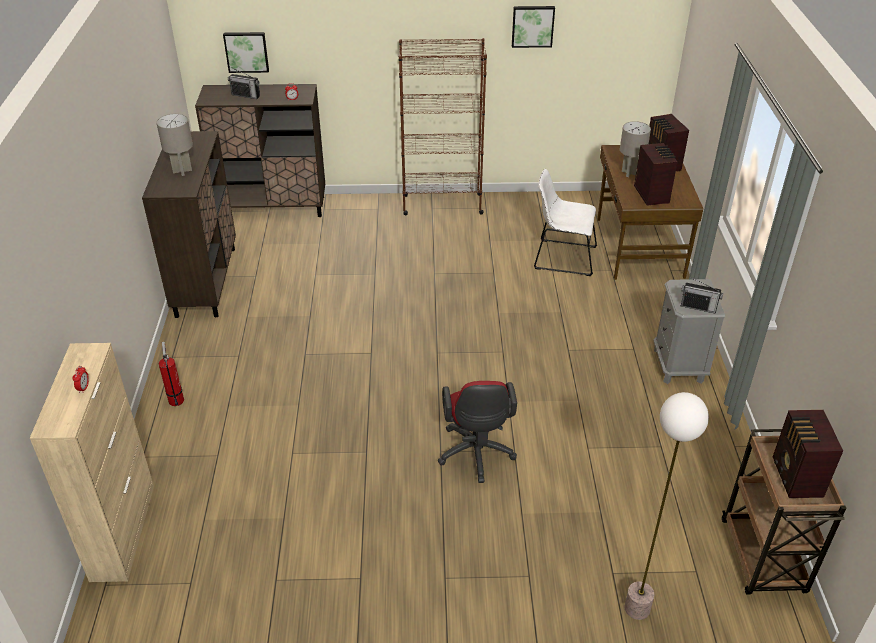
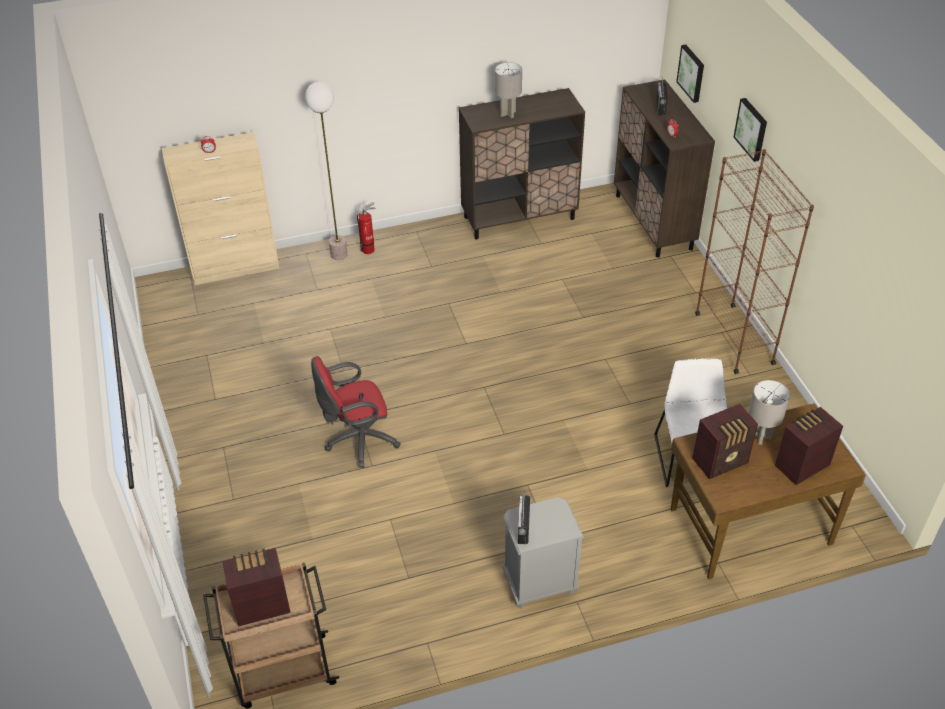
camera: 75 degrees right, 5 degrees up
(532, 26) = (853, 230): picture -> picture (752, 129)
(637, 608) = (211, 576): floor lamp -> floor lamp (338, 254)

